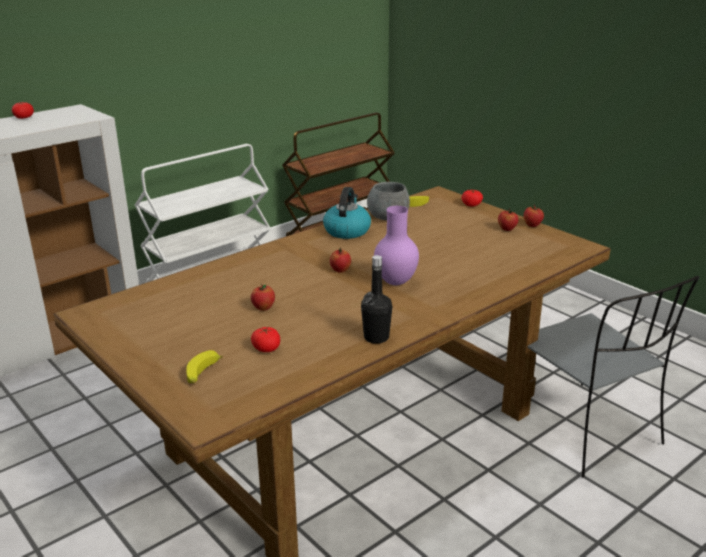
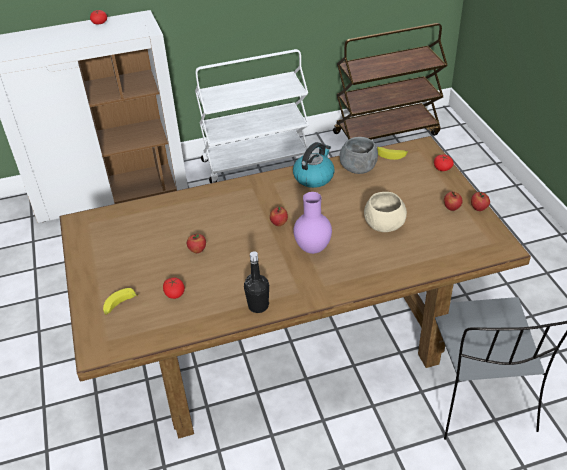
camera: 25 degrees right, 15 degrees up
(453, 252) = (383, 225): none -> beige bowl

